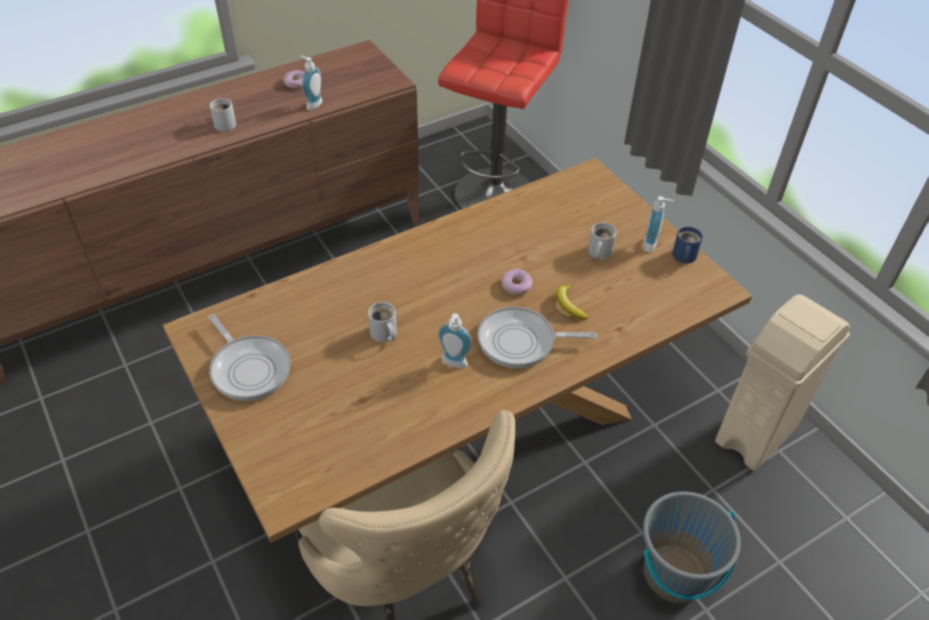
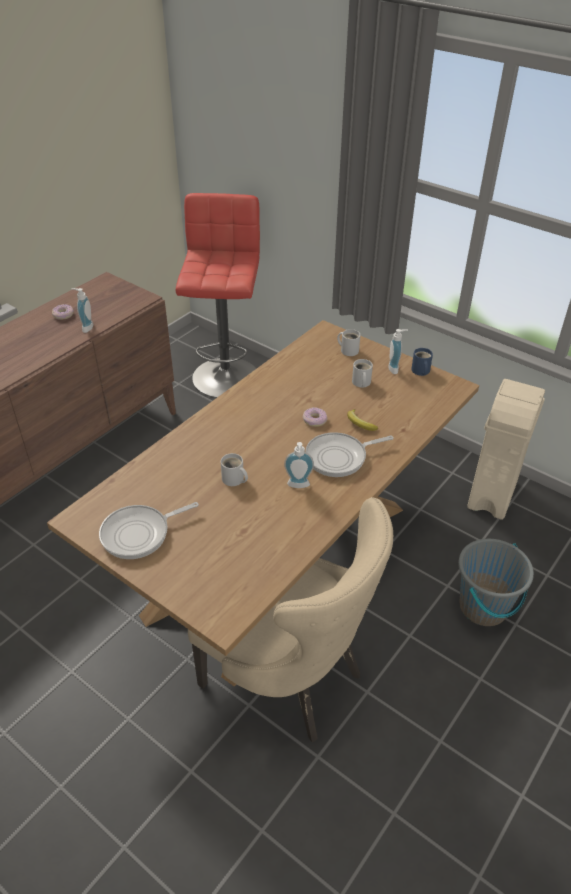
camera: 20 degrees left, 5 degrees down
(225, 123) = (19, 357): white mug -> white mug (348, 350)
(249, 368) = (139, 534): frying pan -> frying pan turned 120 degrees clockwise

